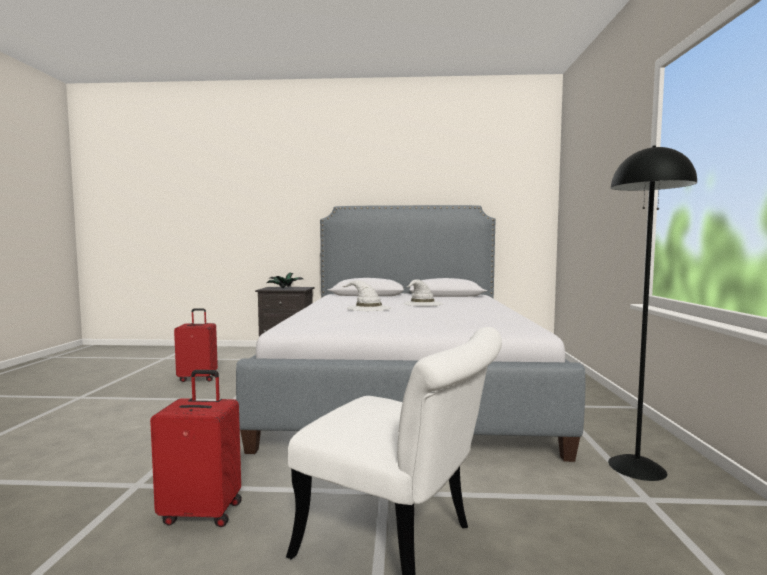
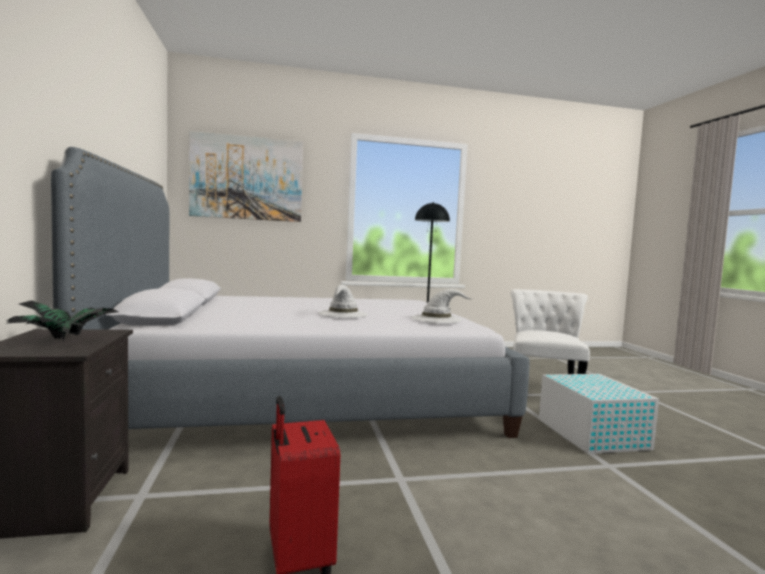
camera: 105 degrees left, 0 degrees up
(202, 512) = (591, 433): red suitcase -> white storage box
(422, 303) = (289, 306): white hat -> white hat (437, 319)
(586, 175) = (247, 178): none -> picture

